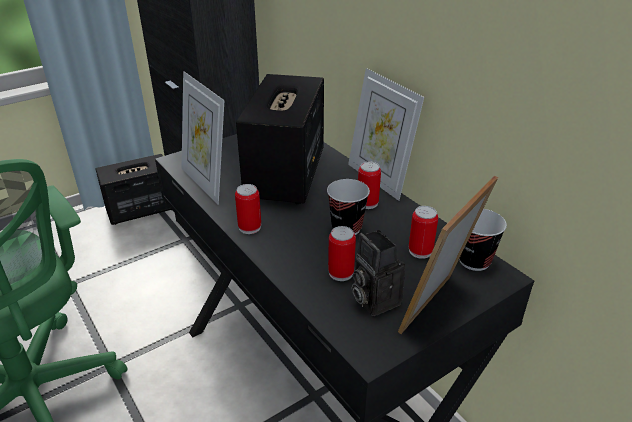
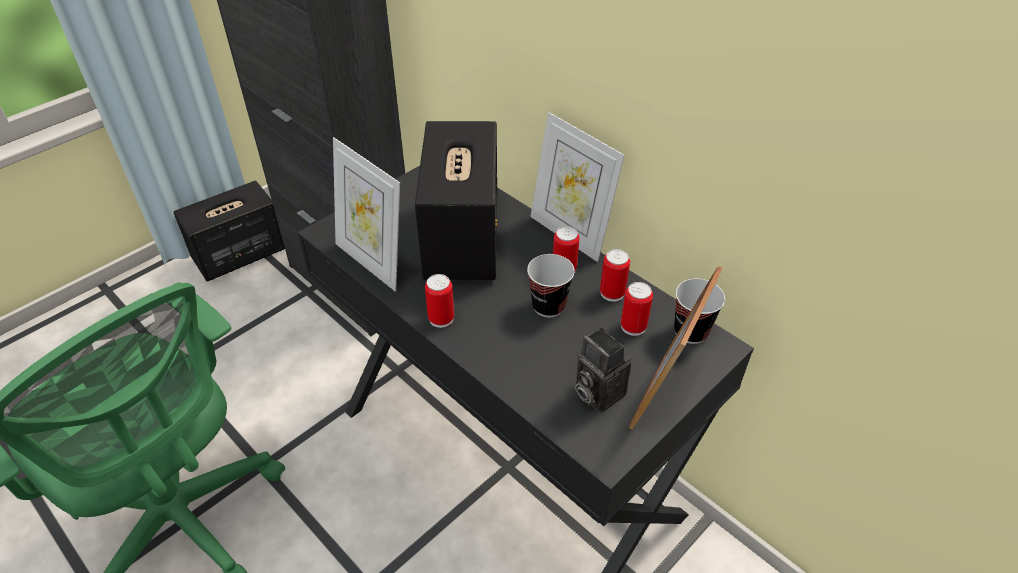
camera: 10 degrees left, 10 degrees up
(341, 273) = (555, 365): can -> can (612, 293)

